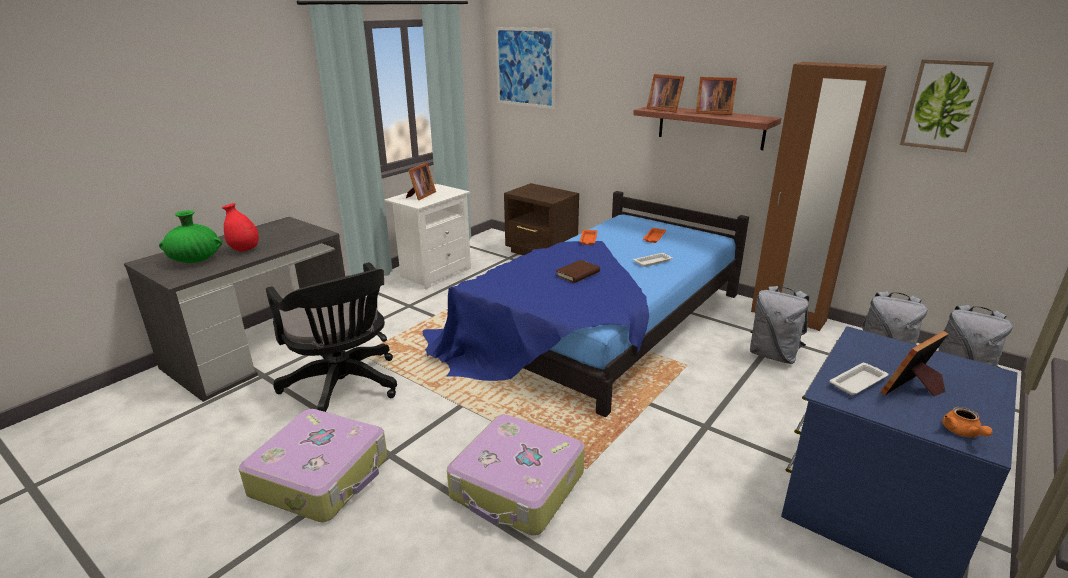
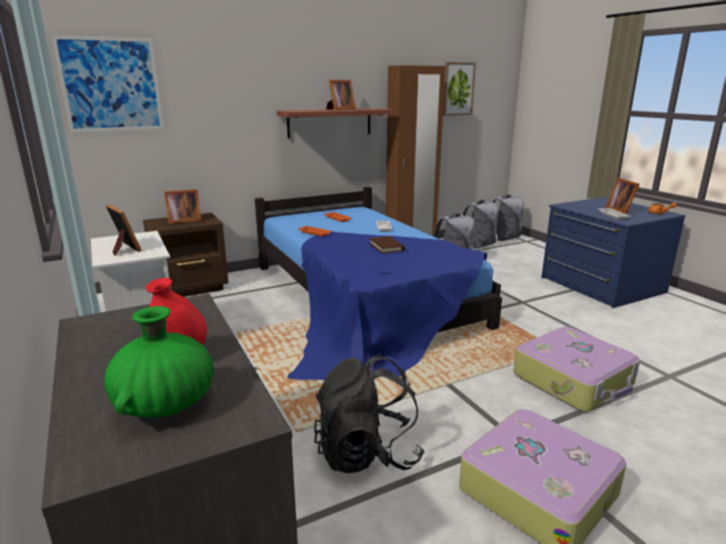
camera: 65 degrees left, 5 degrees down
(344, 388) = (367, 454): black office chair -> black backpack
(663, 109) = (305, 110): picture frame -> picture frame (183, 220)

